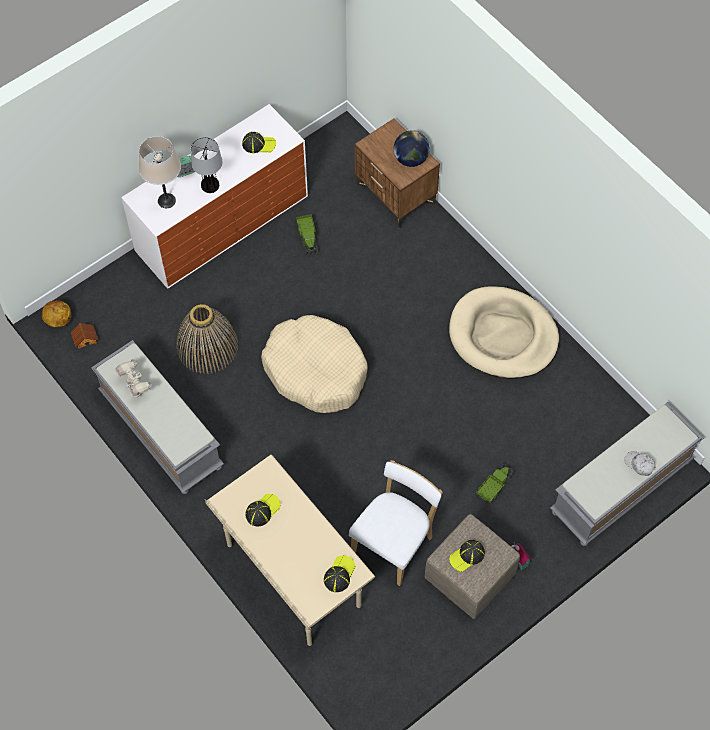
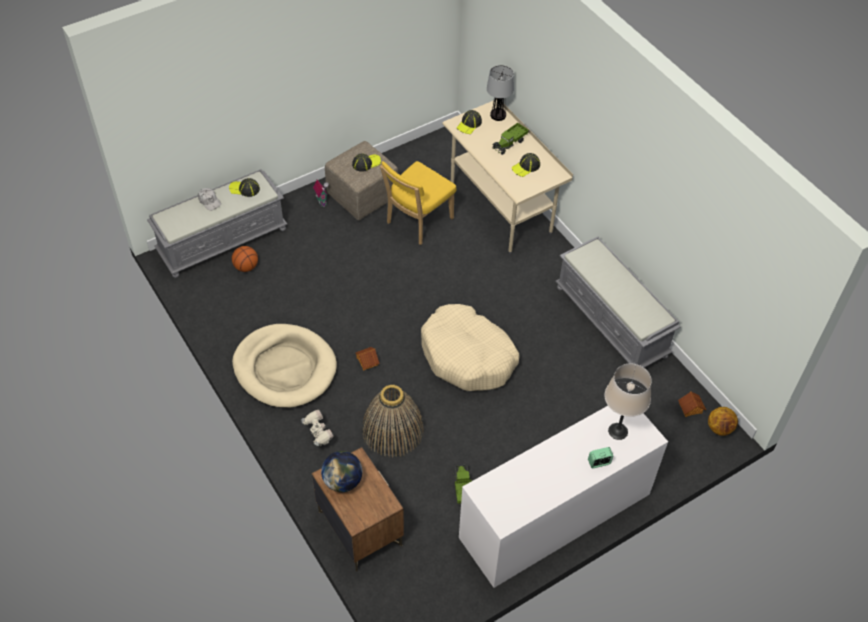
camera: 175 degrees left, 10 degrees down
(136, 388) = (635, 299): toy robot -> toy robot (319, 439)
(207, 346) = (570, 388): basket -> basket (392, 430)
(210, 185) = (570, 443): table lamp -> table lamp (497, 115)
(259, 144) = (515, 486): cap -> cap (244, 189)
(394, 543) = (417, 222): white chair -> yellow chair
(420, 353) = (367, 361): none -> toy house
(495, 485) = (326, 252): toy truck -> toy truck (509, 143)
(581, 454) = (246, 267): none -> basketball

